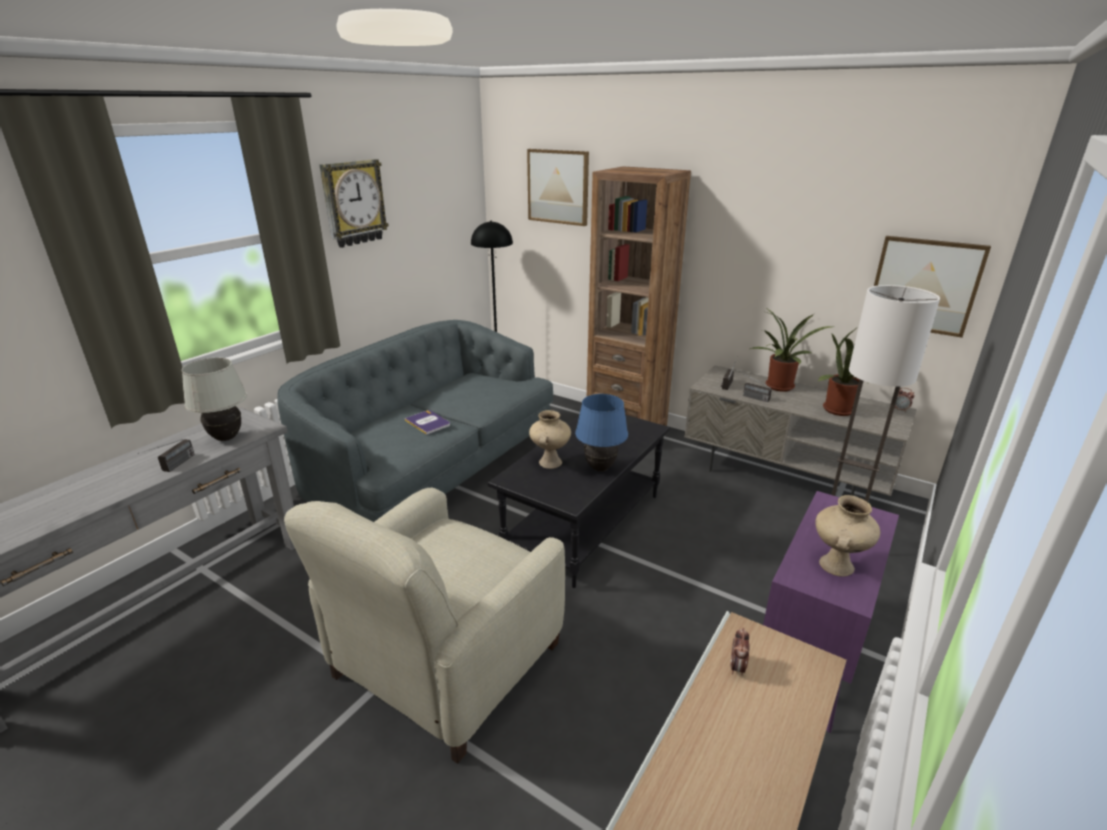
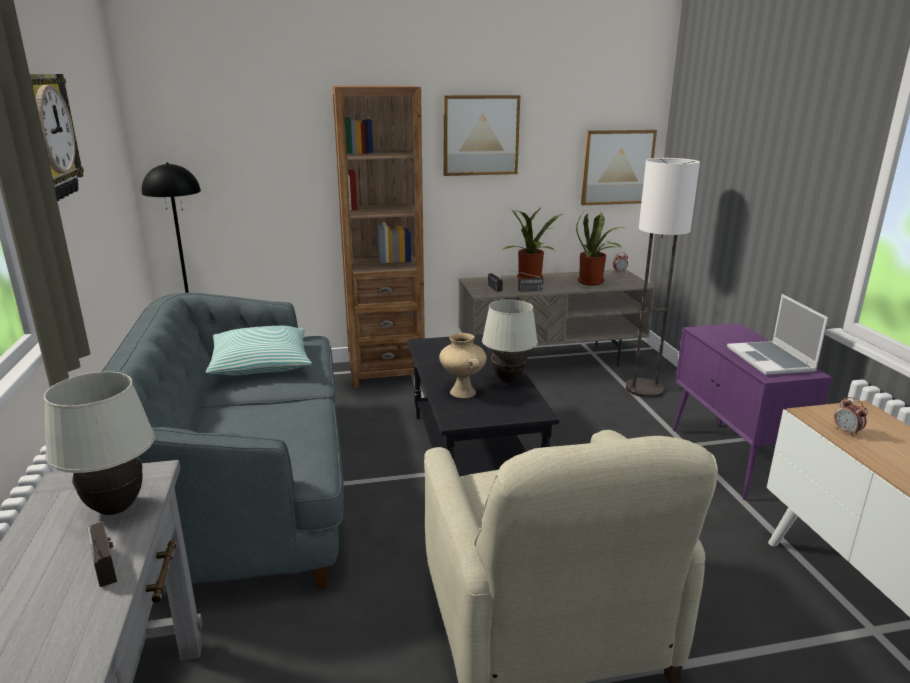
camera: 45 degrees left, 5 degrees down
(428, 423) = (277, 410): book -> none
(474, 387) = (261, 363): none -> pillow
(558, 187) = (245, 114): picture -> picture (480, 135)
(600, 468) = (508, 380): blue table lamp -> white table lamp
(837, 566) = (771, 360): beige vase -> laptop

